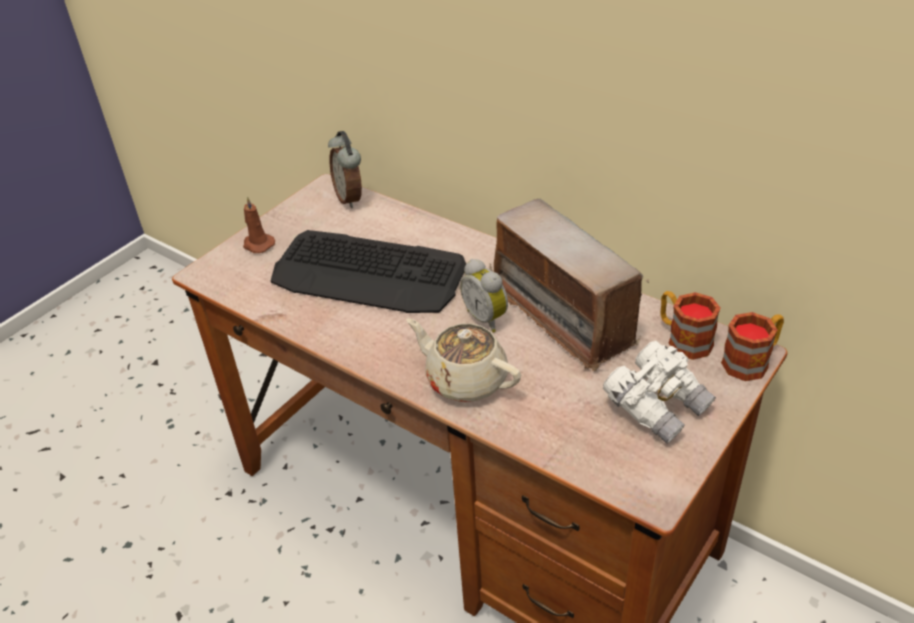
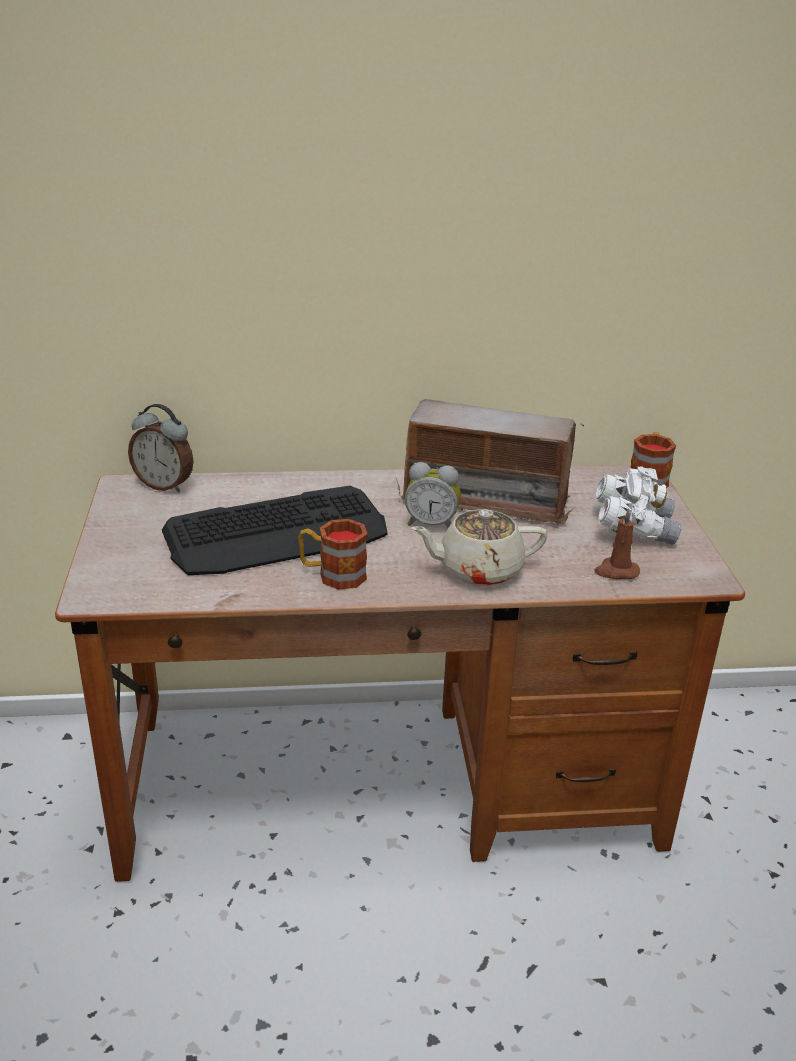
camera: 45 degrees left, 10 degrees down
(258, 244) = (119, 552): brown candle -> brown candle (616, 571)
(683, 339) = (589, 483): mug -> mug (332, 575)

